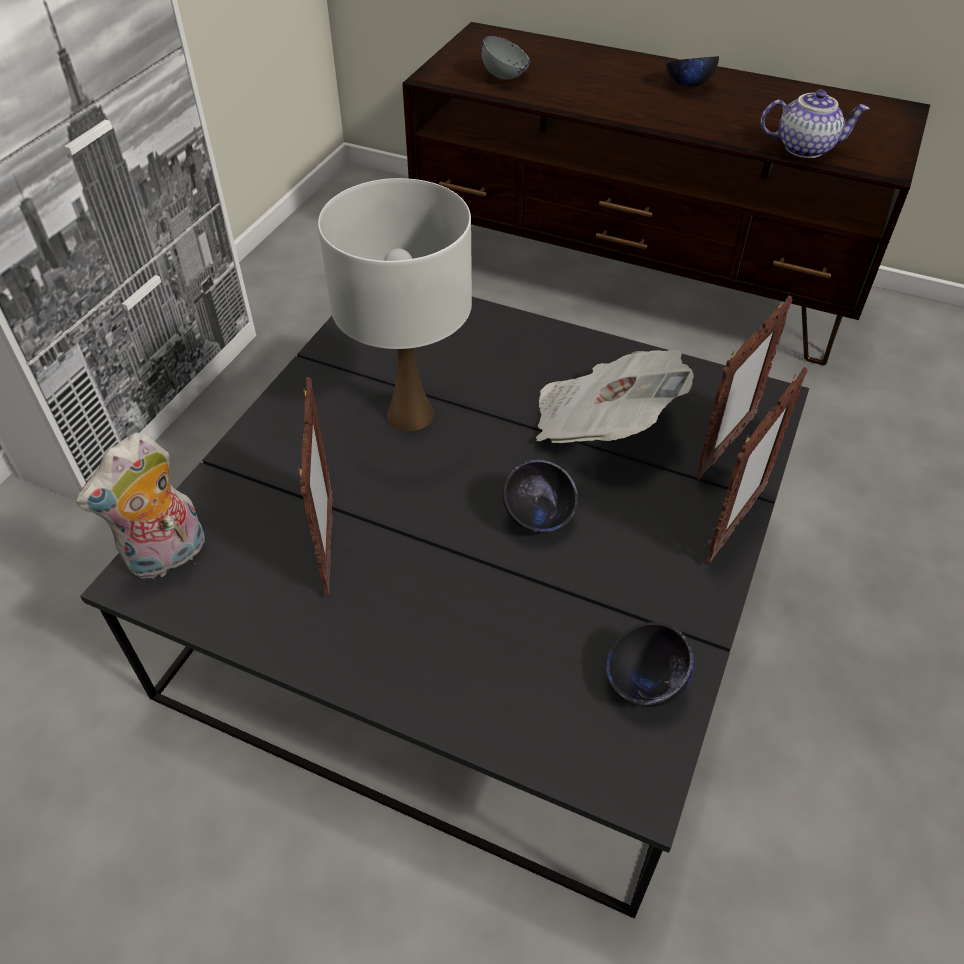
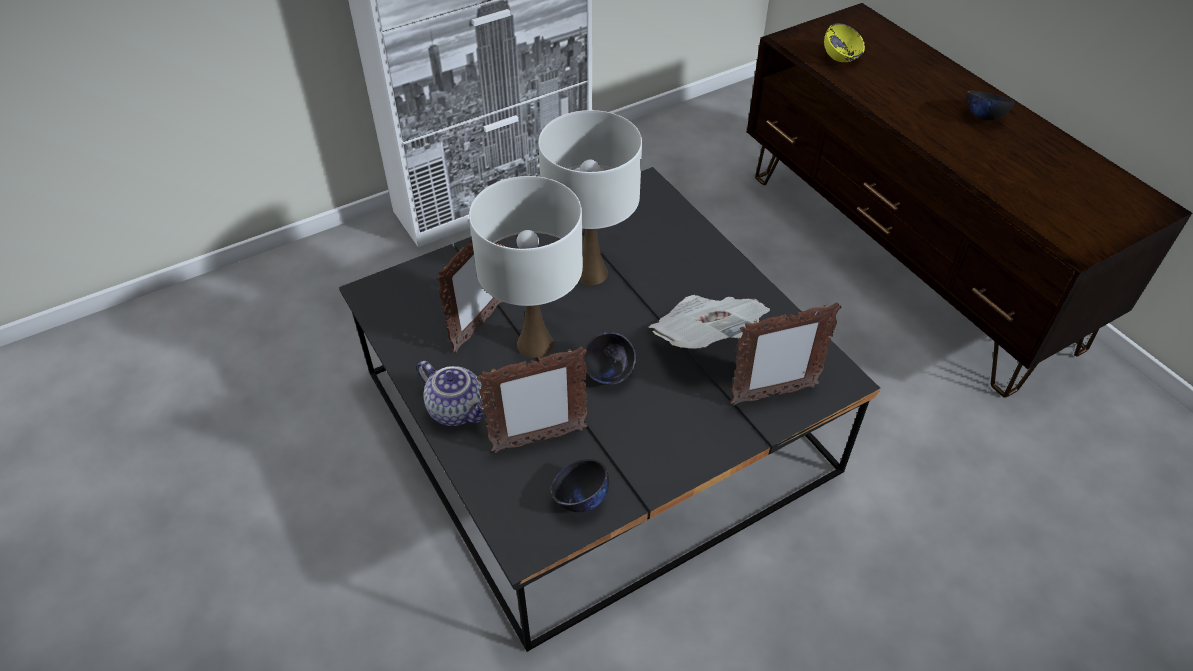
camera: 35 degrees right, 0 degrees up
(167, 557) = (393, 289): plush toy -> none
(421, 529) = (536, 344): none -> white table lamp
(505, 77) = (841, 58): grey bowl -> yellow bowl
(734, 525) = (728, 445): picture frame -> picture frame (538, 440)
(805, 147) = (1024, 205): teapot -> teapot (458, 409)

